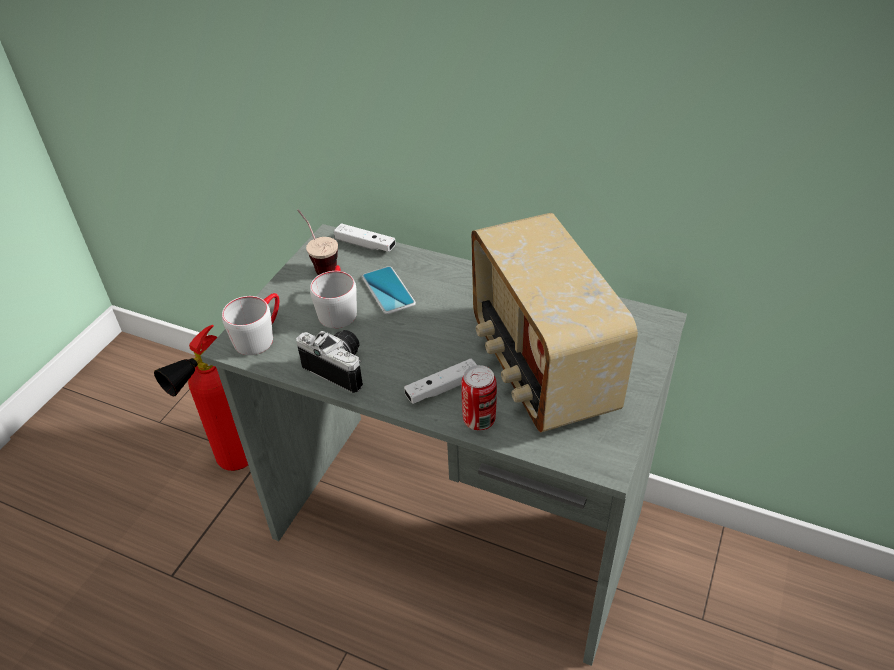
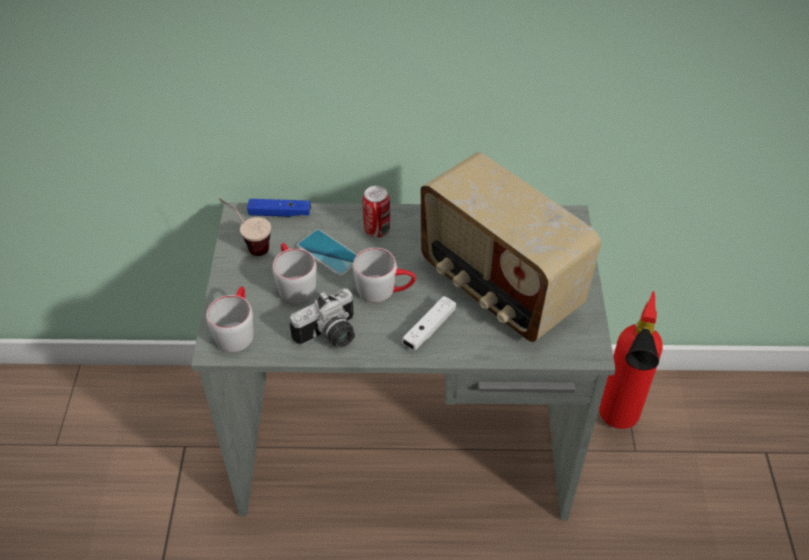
camera: 25 degrees left, 5 degrees up
(230, 465) = (157, 462): fire extinguisher -> fire extinguisher (617, 424)
(341, 366) = (330, 336): camera -> camera turned 135 degrees clockwise
(365, 245) = (280, 213): white game controller -> blue game controller
(421, 338) = (385, 290): none -> grey mug
(479, 420) = (474, 347): can -> can (377, 230)

